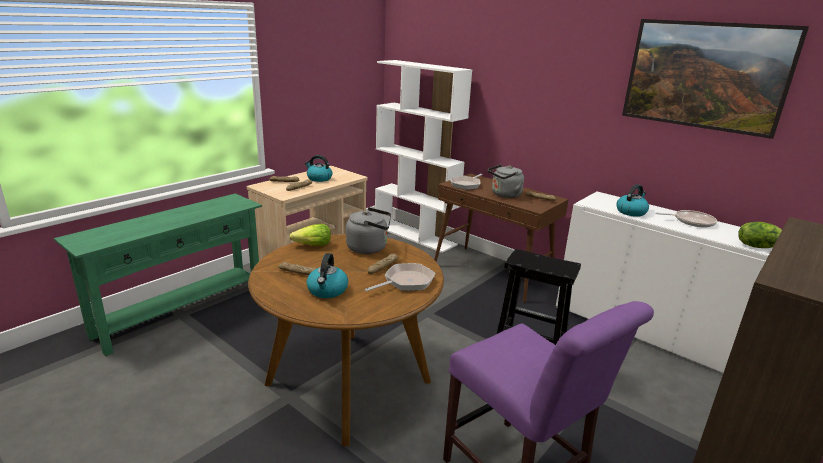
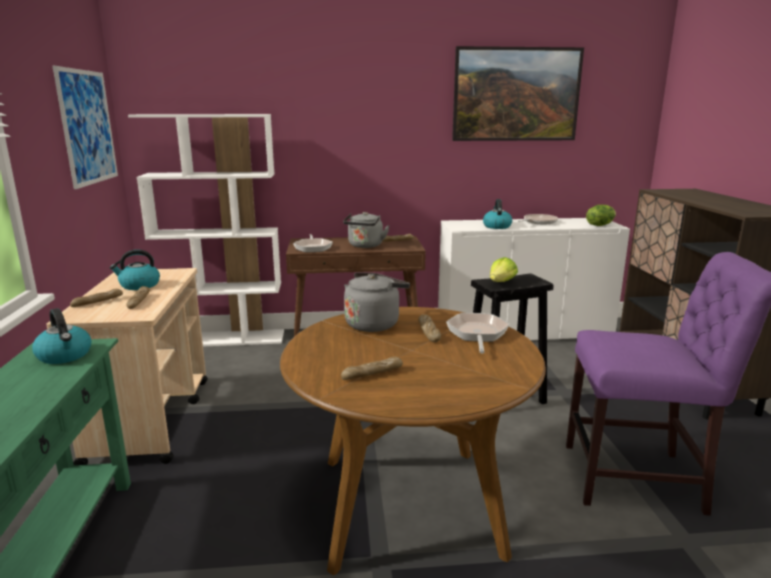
camera: 45 degrees left, 5 degrees down
(313, 245) = (315, 345): lettuce -> lettuce (501, 282)
(327, 290) = (441, 373): kettle -> kettle (65, 355)
(346, 68) = (87, 127): none -> picture

